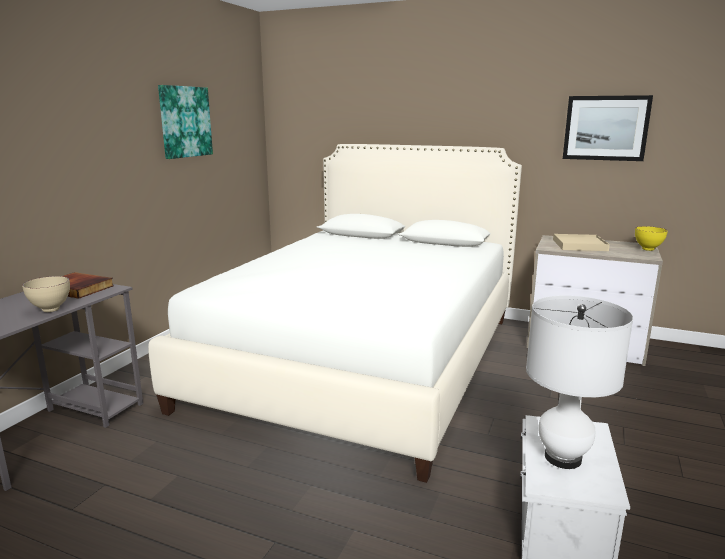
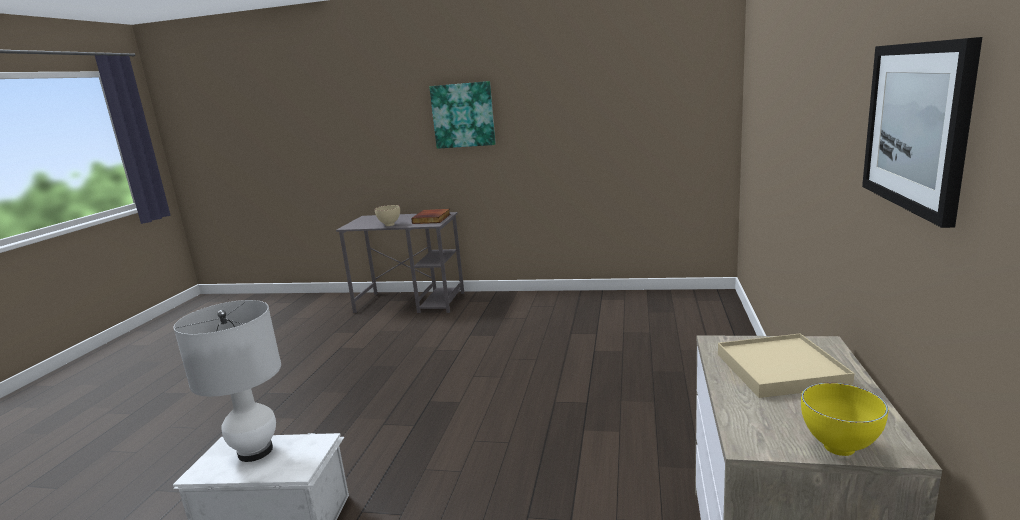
camera: 80 degrees right, 0 degrees up
(185, 122) = (591, 96): picture -> picture (463, 115)
(364, 359) = (570, 374): white bed -> none

